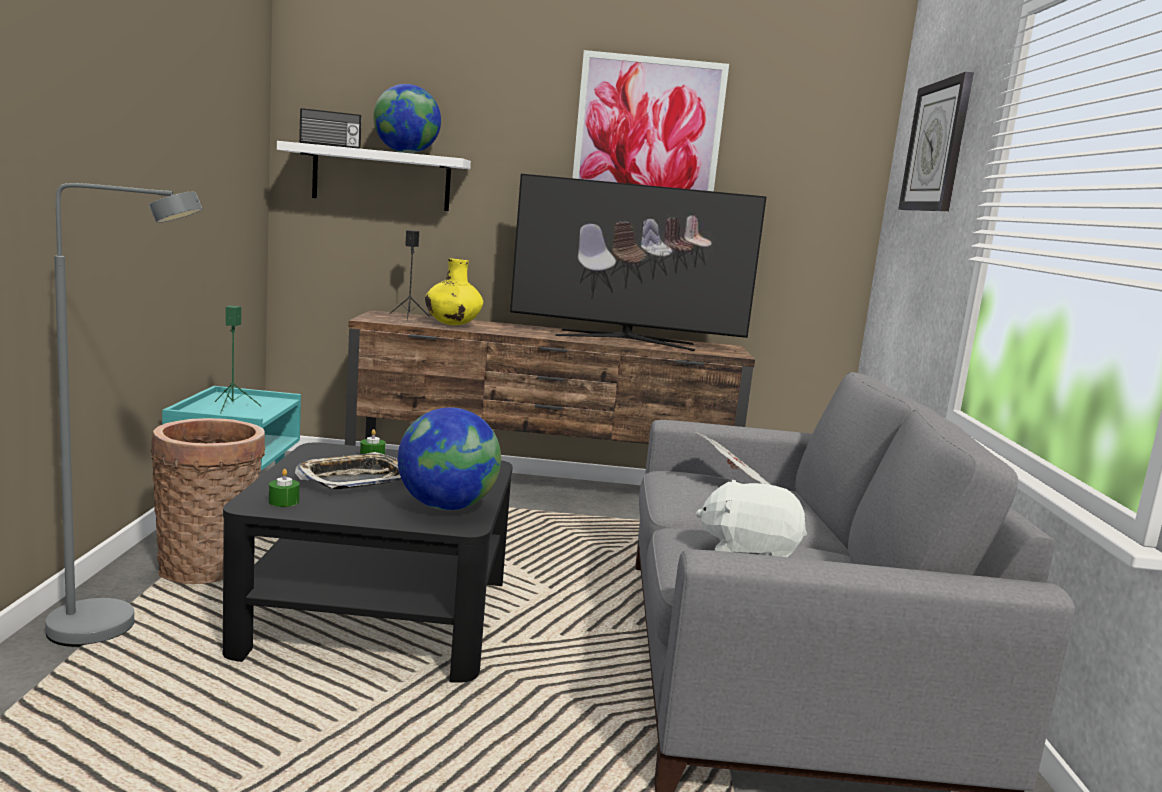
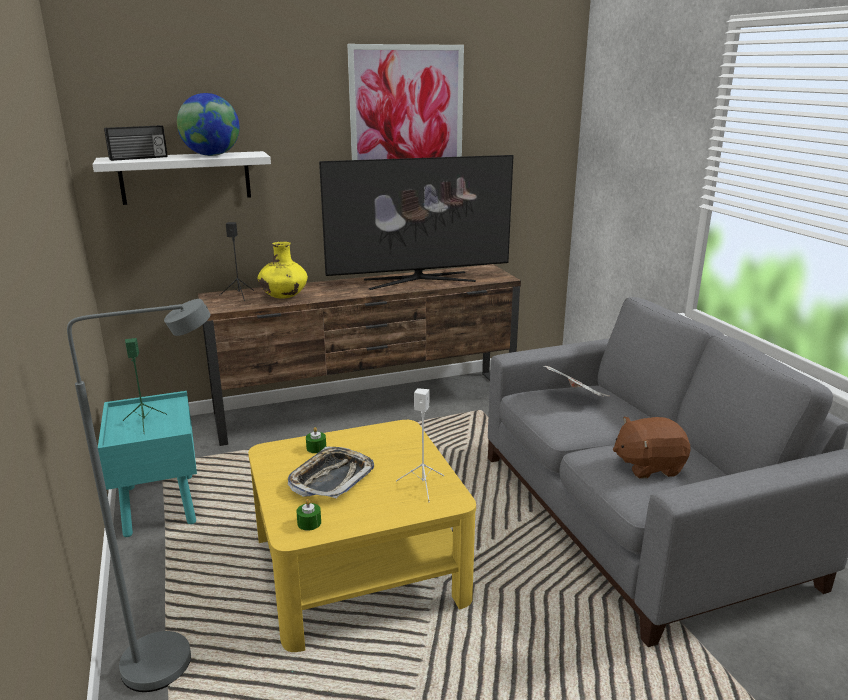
camera: 20 degrees left, 10 degrees up
(209, 567) = (193, 568): basket -> none
(378, 615) = (360, 568): black coffee table -> yellow coffee table
(446, 507) = (423, 485): globe -> white speaker
(749, 553) = (648, 466): white plush toy -> brown plush toy
(936, 147) = (639, 109): wall clock -> none

